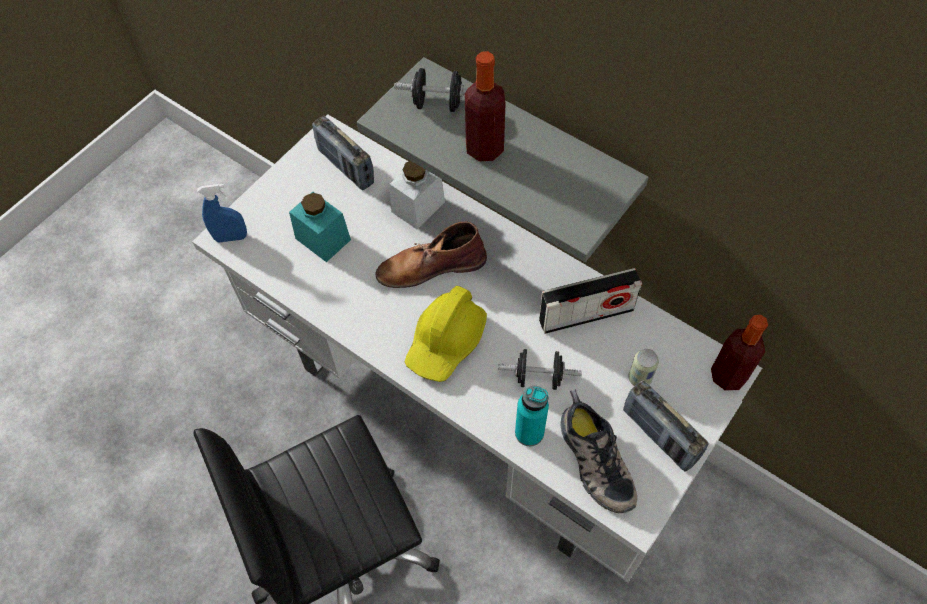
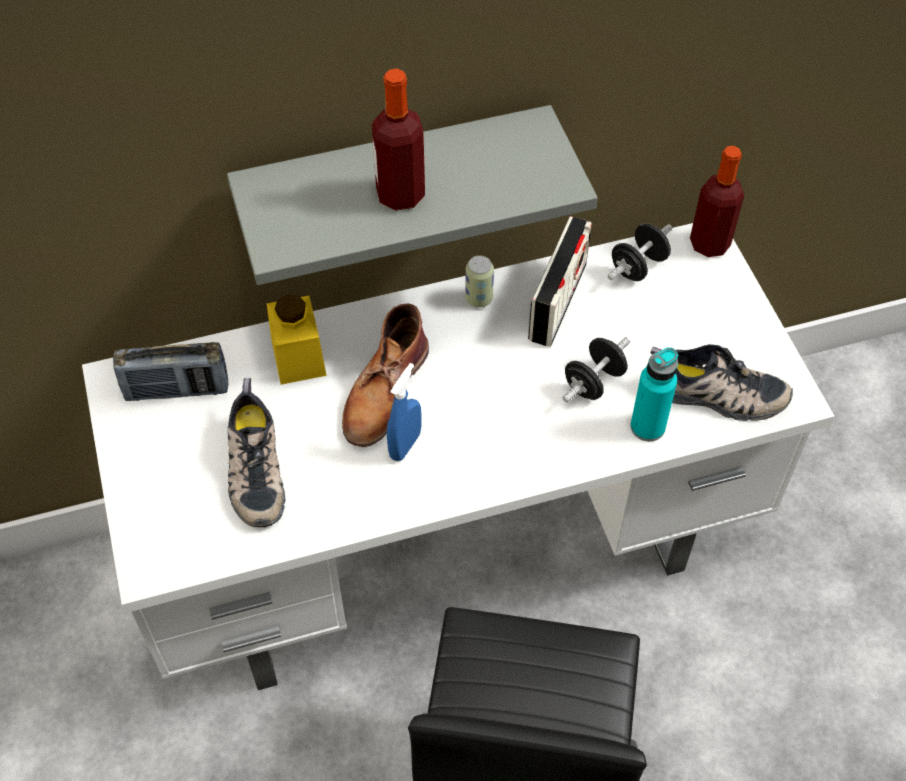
camera: 55 degrees left, 5 degrees down
(231, 237) = (159, 559): blue spray bottle -> blue spray bottle (405, 445)
(323, 239) = (253, 468): turquoise jar -> shoe
(418, 207) = (298, 357): white jar -> yellow jar
(438, 104) = (305, 197): black dumbbell -> black dumbbell (638, 266)
(446, 341) = (487, 432): yellow hard hat -> none
(639, 378) = (659, 306): can -> can (479, 298)
(659, 436) = (729, 331): radio -> none

